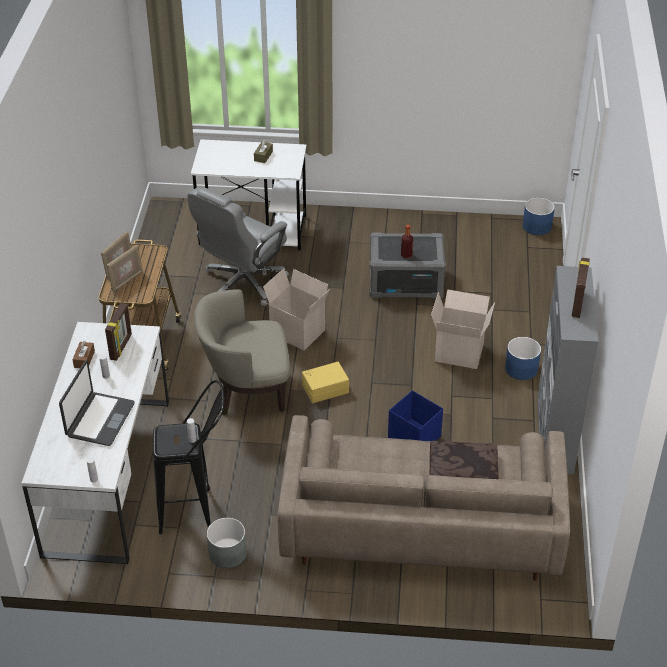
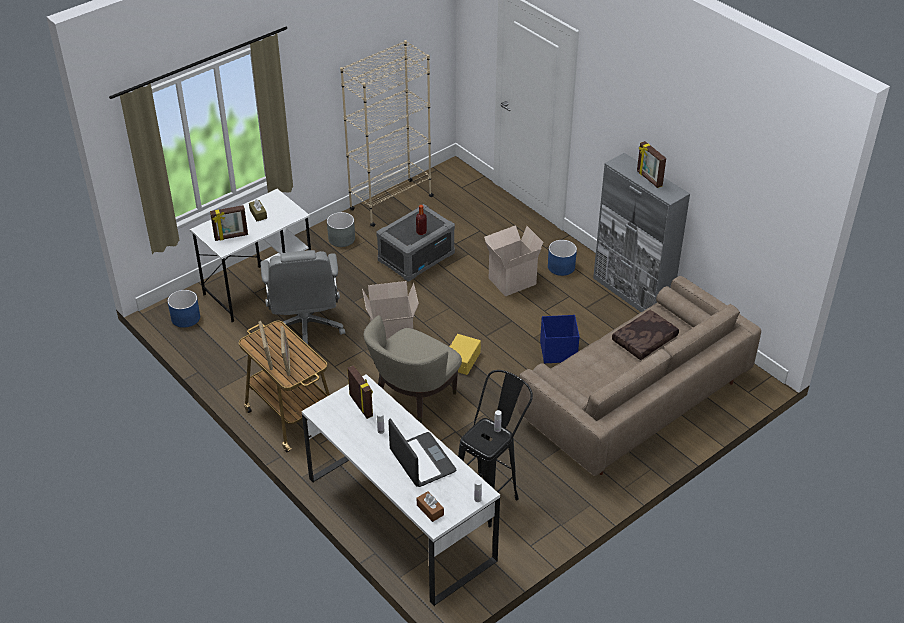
camera: 45 degrees left, 0 degrees up
(84, 359) = (347, 431): brown tissue box -> brown tissue box (430, 510)
(219, 162) = (231, 237): none -> picture frame
(228, 553) = (548, 504): grey planter -> grey planter (342, 238)
(447, 225) = (391, 203): none -> beige bookcase
(537, 226) = (449, 170): blue planter -> blue planter (185, 318)

